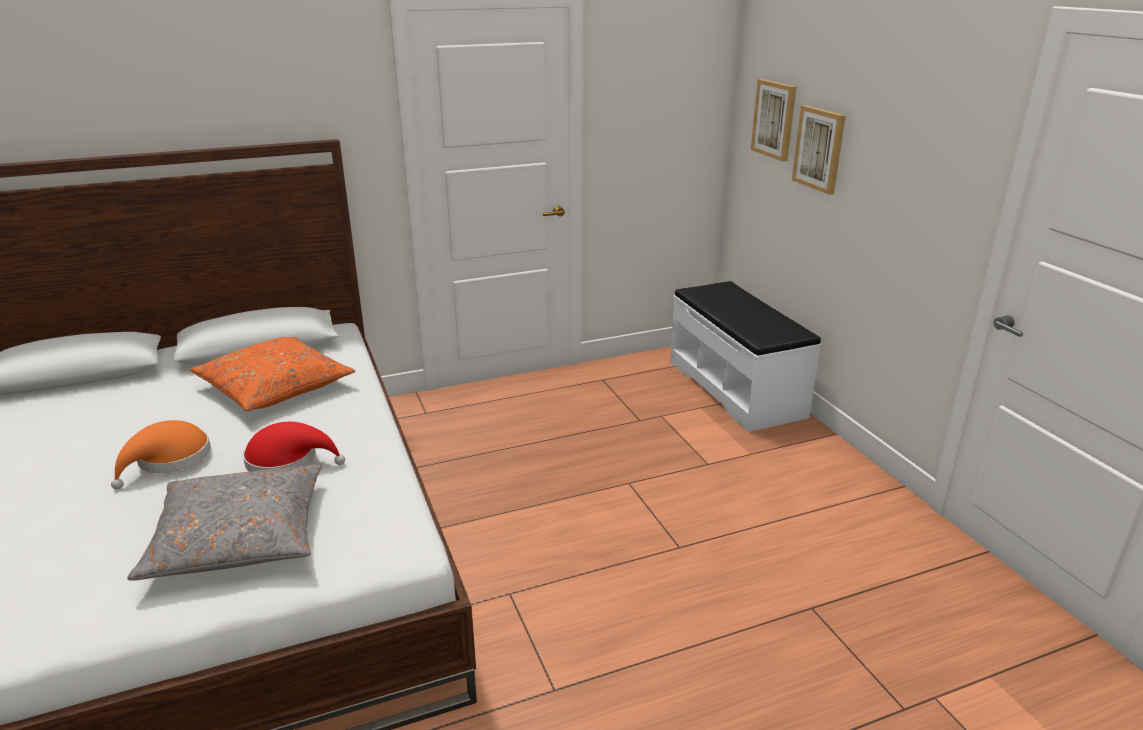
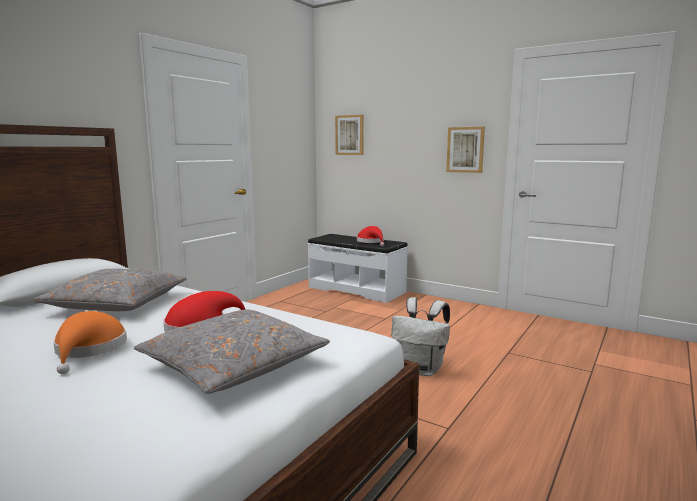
camera: 35 degrees left, 15 degrees down
(275, 387) = (117, 303): orange pillow -> grey pillow
(639, 581) = (421, 370): none -> white backpack
(757, 323) = (371, 242): none -> red hat
(819, 149) = (386, 143): picture -> picture (465, 149)

